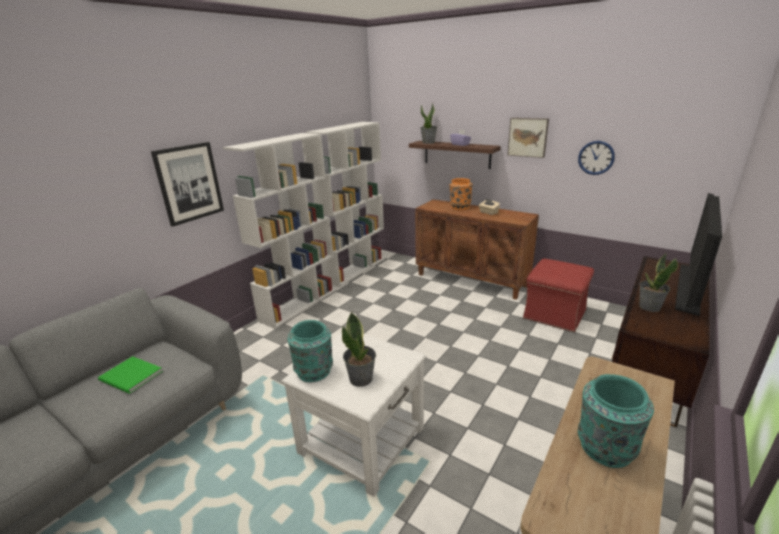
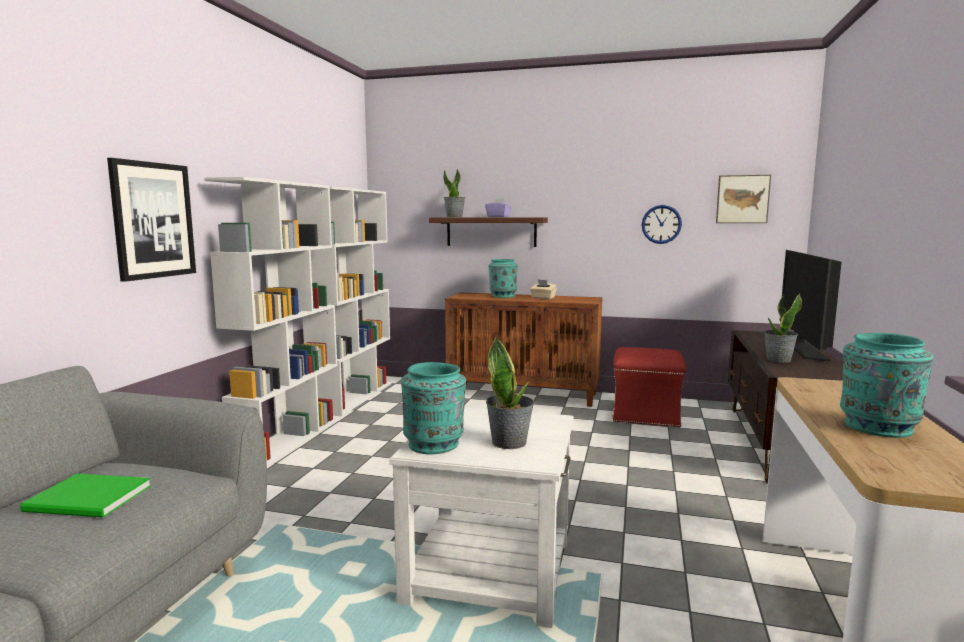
camera: 20 degrees left, 15 degrees down
(459, 207) = (502, 296): orange vase -> turquoise vase
(528, 137) = (581, 205): picture -> picture (742, 199)

